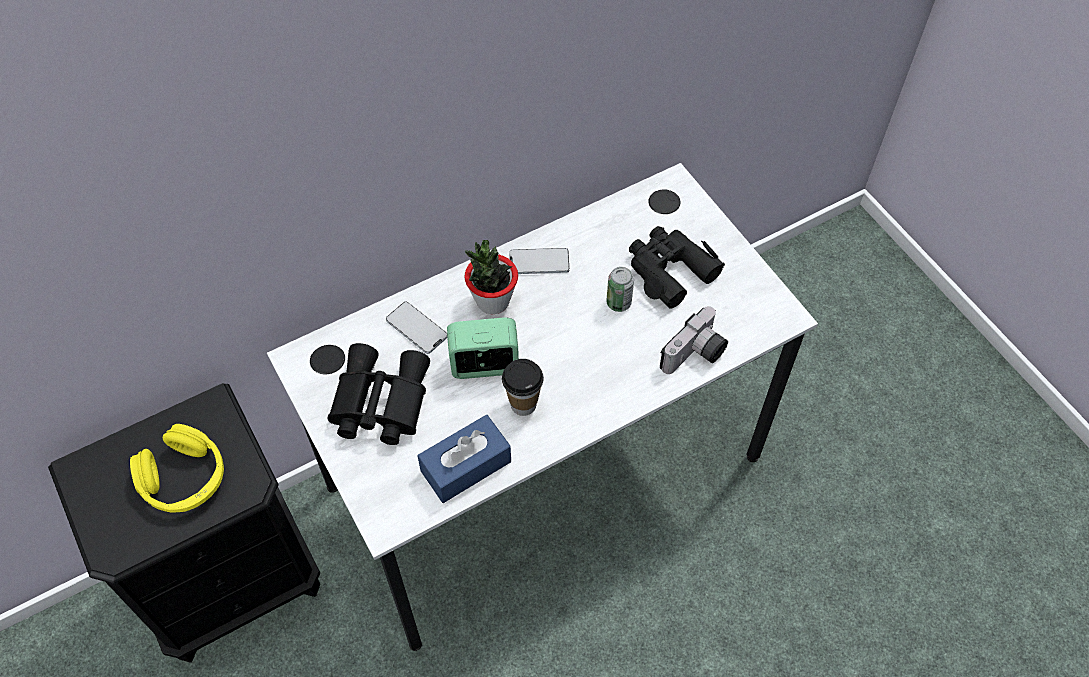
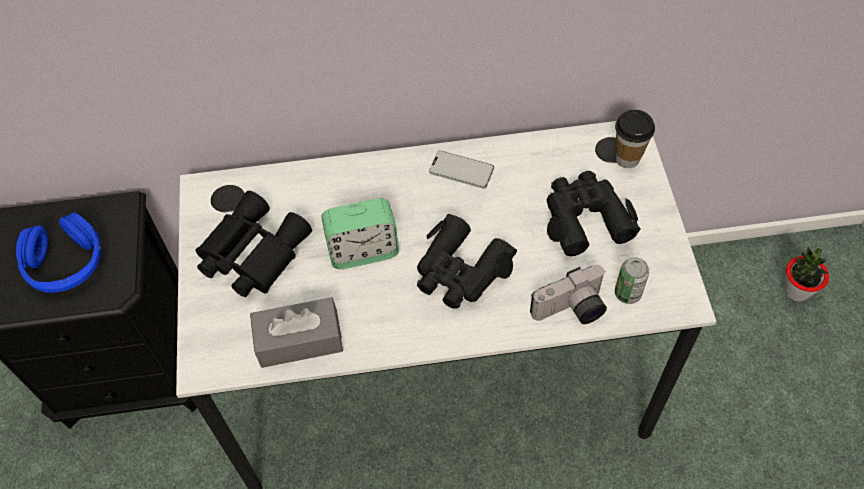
camera: 25 degrees right, 0 degrees up
(184, 479) = (66, 264): yellow headphones -> blue headphones
(416, 328) = (319, 196): phone -> none
(466, 466) = (299, 340): blue tissue box -> grey tissue box
(484, 365) = (363, 251): alarm clock -> alarm clock turned 150 degrees clockwise
(492, 301) = (400, 193): potted plant -> potted plant (796, 291)
(523, 404) = (381, 300): cup -> cup (627, 158)
(582, 354) = (460, 271): none -> black binoculars
(618, 303) = (519, 233): can -> can (627, 293)

